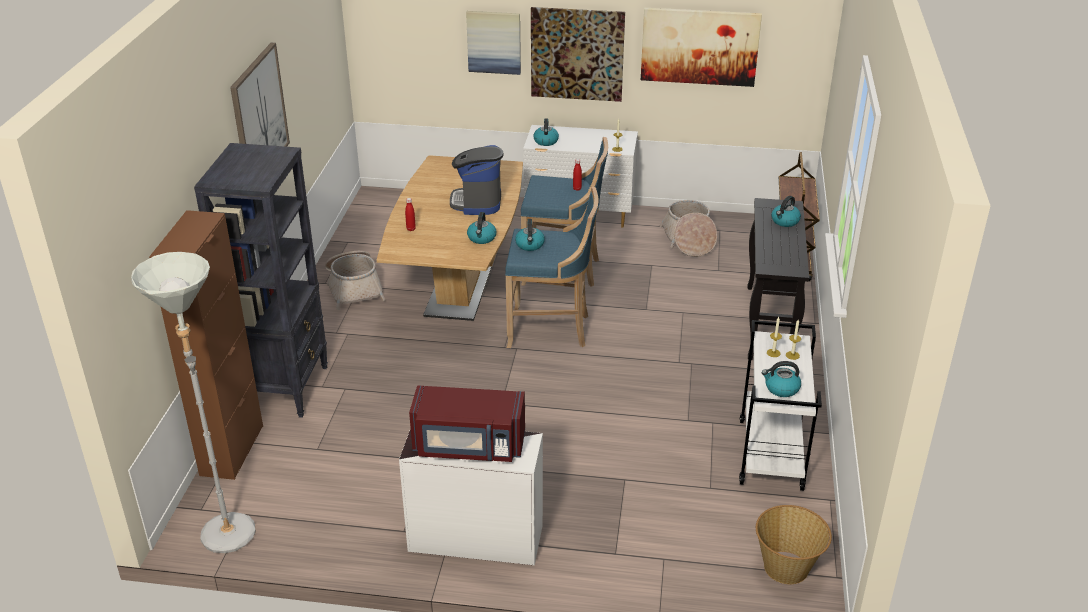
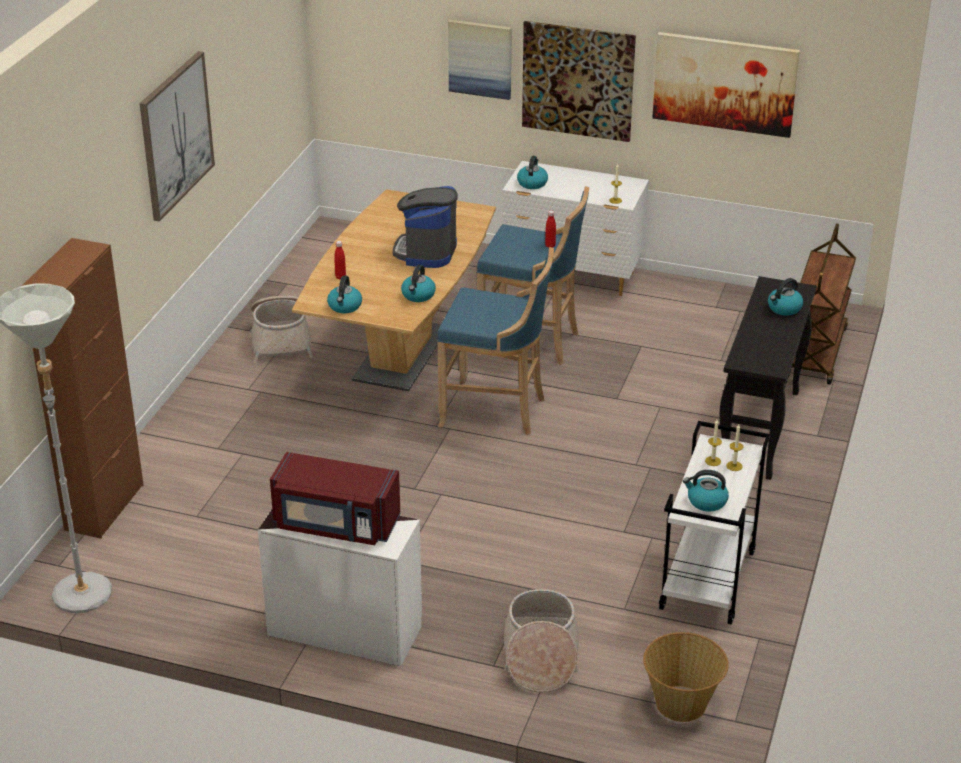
camera: 10 degrees right, 0 degrees up
(285, 388) = (177, 445): black bookcase -> none
(530, 245) = (472, 309): kettle -> kettle (345, 306)
(688, 240) = (697, 319): basket -> basket (540, 656)

